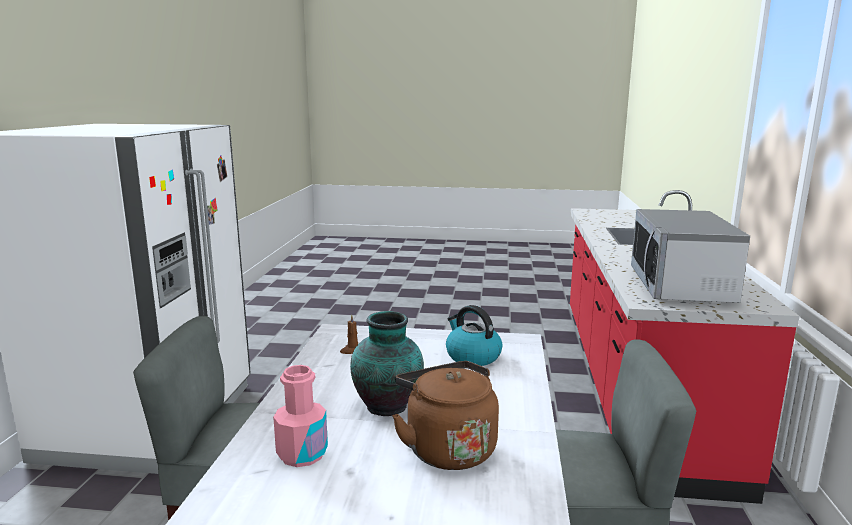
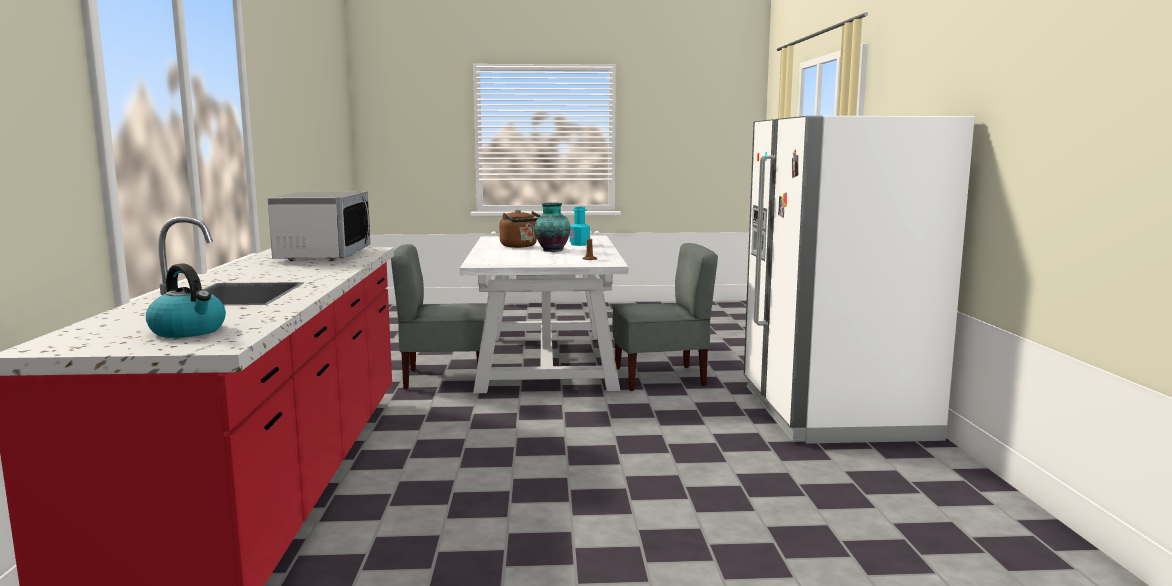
camera: 170 degrees right, 5 degrees down
(302, 454) = (579, 244): pink bottle -> turquoise bottle
(472, 356) = (510, 260): kettle -> kettle (189, 331)

